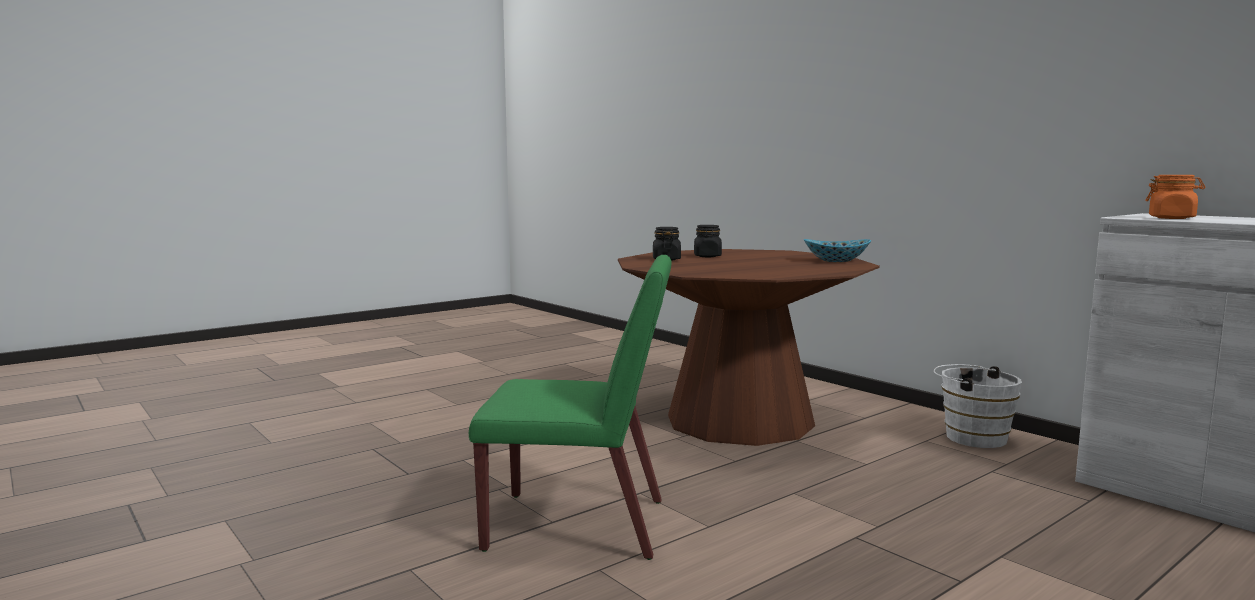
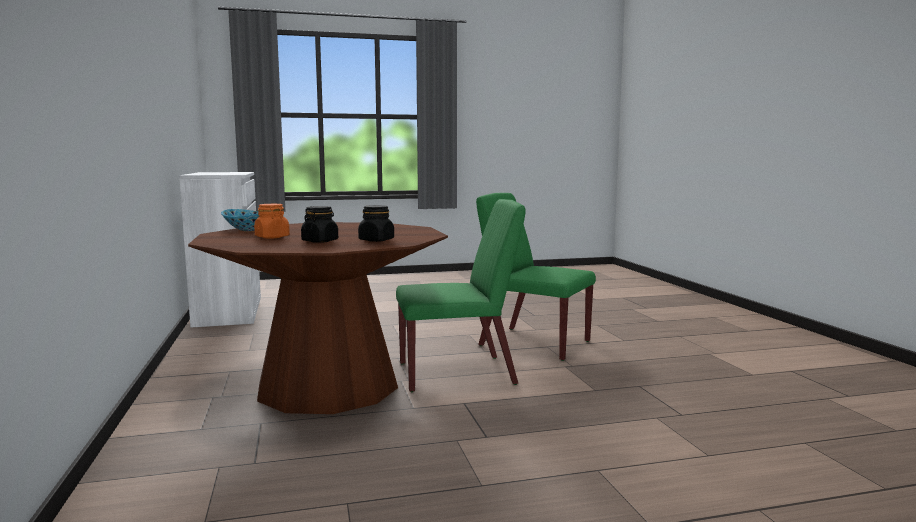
camera: 155 degrees left, 0 degrees up
(634, 453) = (458, 373): none -> green chair
(971, 437) = (215, 347): white bucket -> none
(1172, 218) = (231, 173): orange jar -> orange jar (272, 237)

